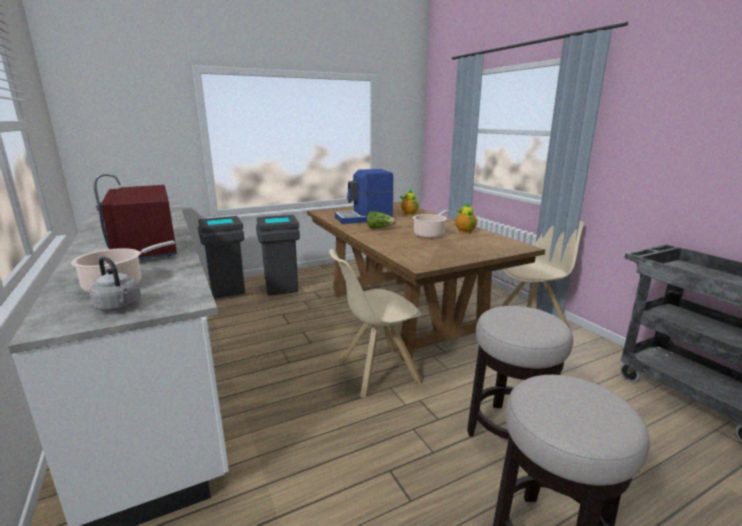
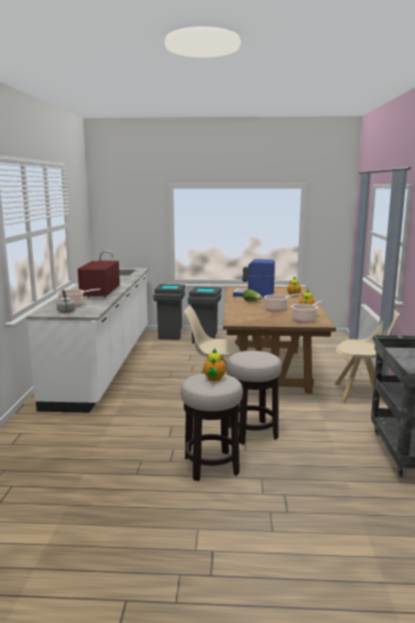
camera: 30 degrees right, 5 degrees down
(491, 244) = (305, 320): none -> cooking pot
(572, 397) = (214, 379): none -> teapot

